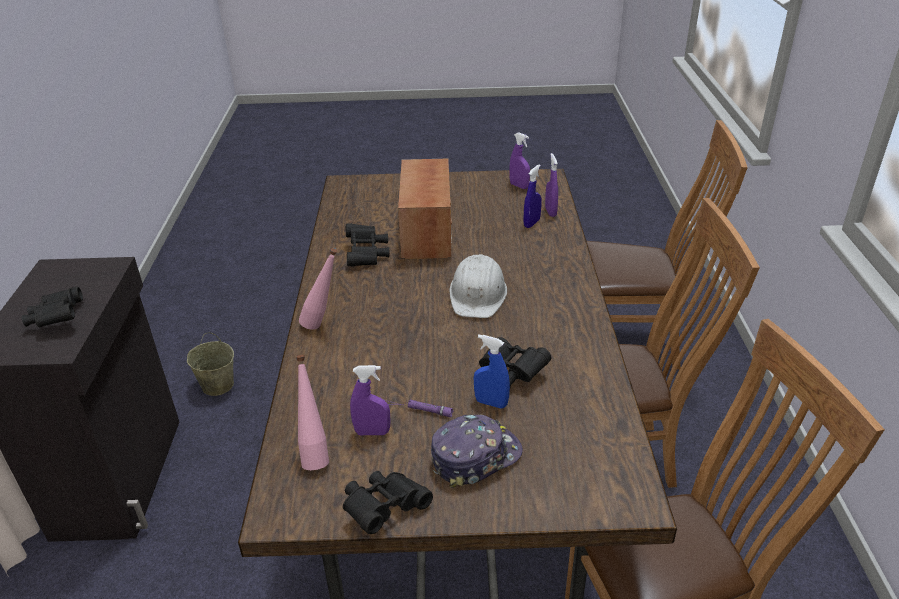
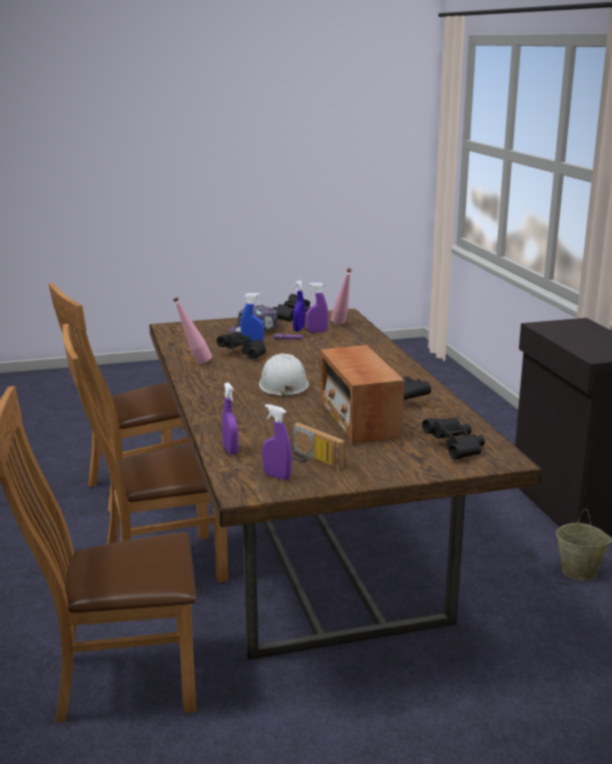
camera: 165 degrees right, 15 degrees down
(57, 319) = (571, 334): black binoculars -> black binoculars (455, 448)
(323, 325) = (391, 361): pink bottle -> pink bottle (194, 363)
(488, 196) = (312, 460): none -> radio
(531, 223) = (250, 437): blue spray bottle -> blue spray bottle (299, 329)

